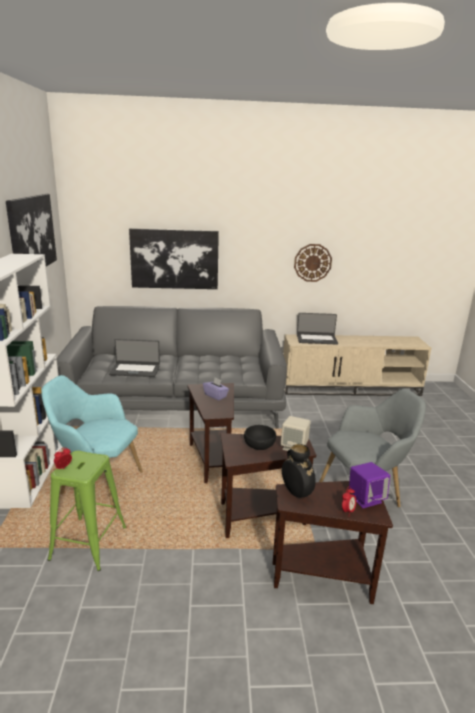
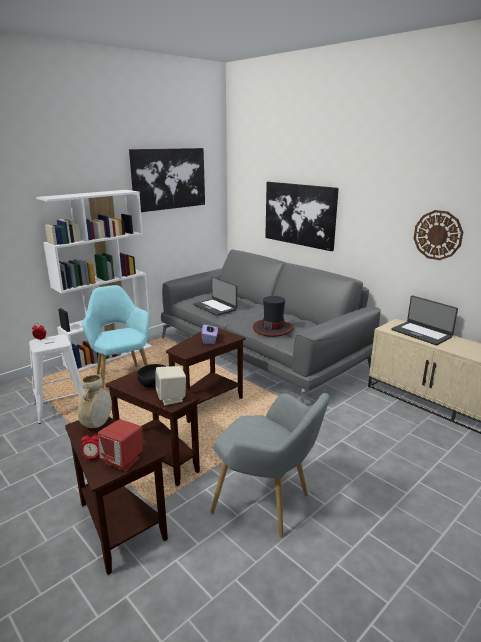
camera: 50 degrees right, 0 degrees up
(89, 543) = (61, 407): green stool -> white stool
(220, 370) = (273, 328): none -> hat
(297, 493) = (97, 424): black vase -> beige vase
(366, 499) = (123, 460): purple speaker -> red speaker

